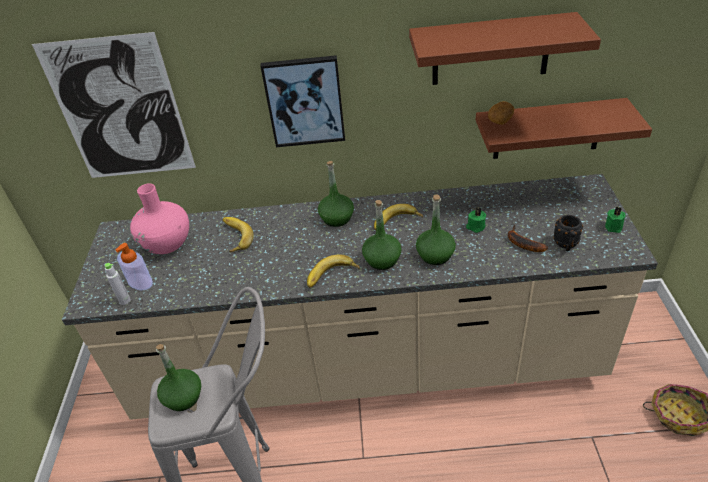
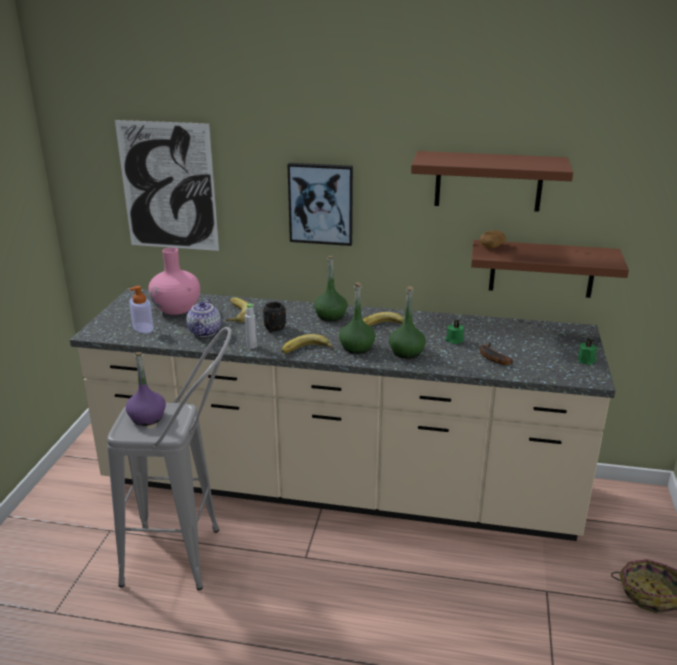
camera: 10 degrees right, 15 degrees down
(125, 301) = (125, 337): grey bottle -> grey bottle (251, 346)
(183, 397) = (147, 418): green bottle -> purple bottle
(212, 273) = (205, 332): none -> teapot
(566, 245) = (532, 365): black mug -> black mug (273, 329)

